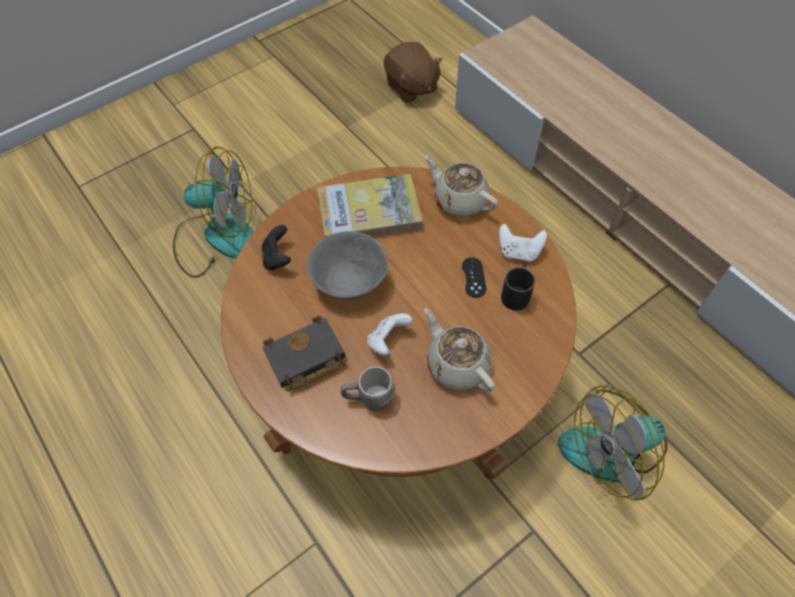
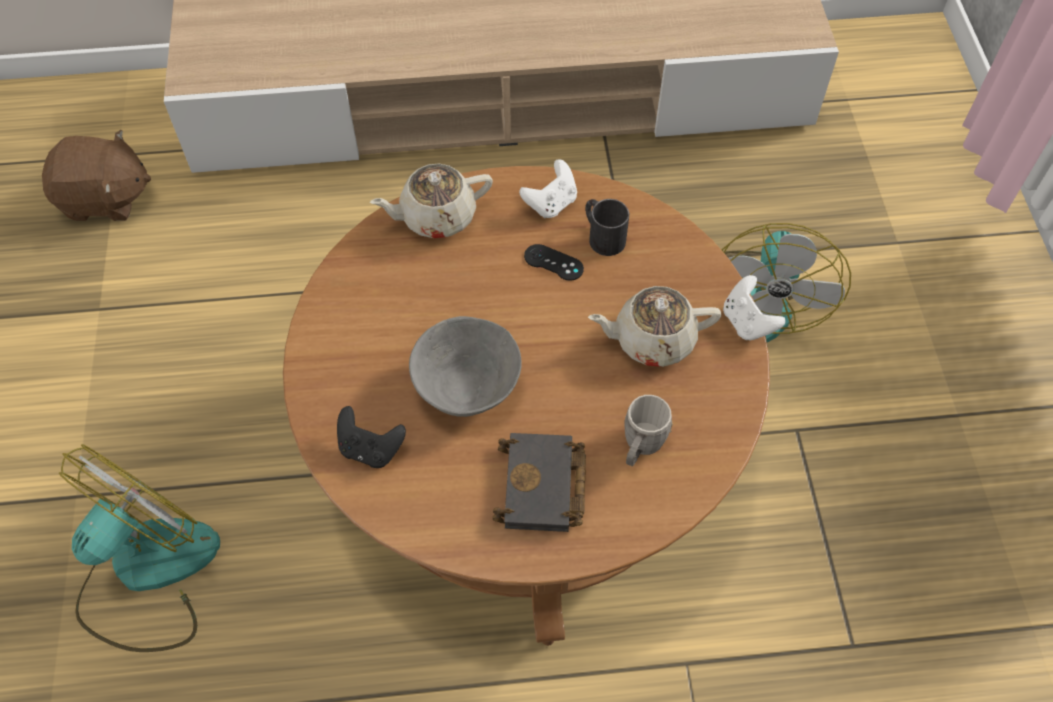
camera: 60 degrees left, 0 degrees up
(369, 212) = (379, 314): book -> none
(387, 340) = (577, 389): white game controller -> white game controller (747, 322)

